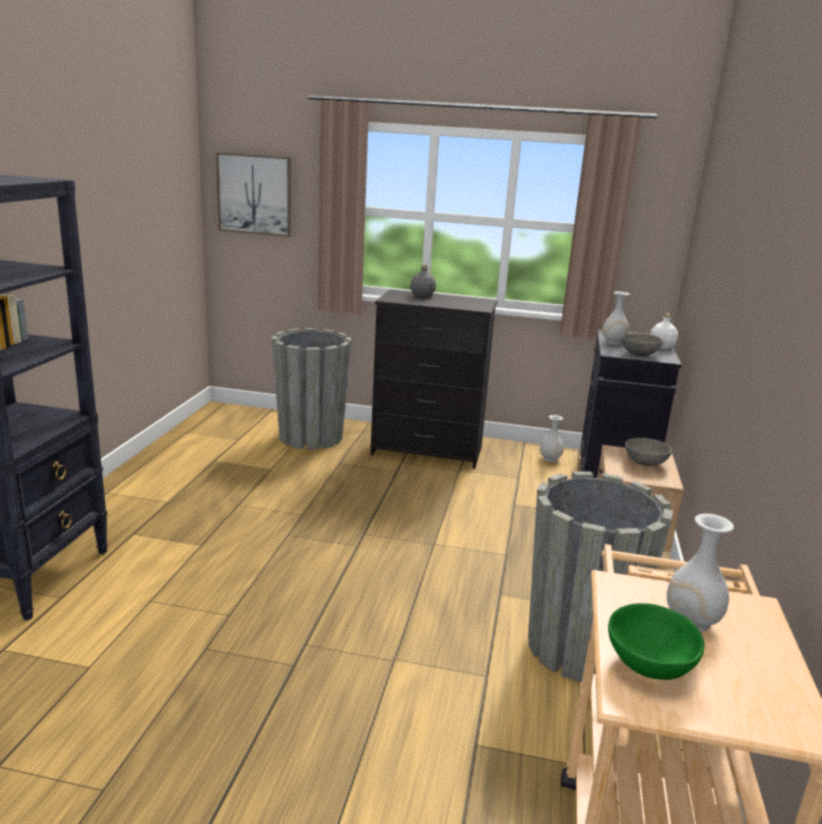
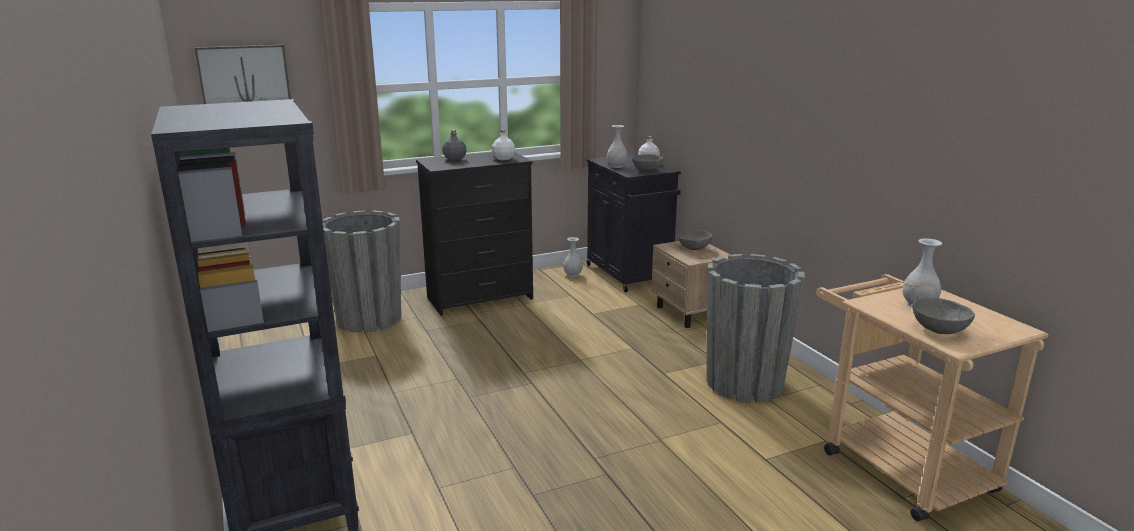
camera: 35 degrees left, 0 degrees up
(467, 304) = (503, 158): none -> white bottle
(649, 664) = (938, 330): green bowl -> grey bowl

